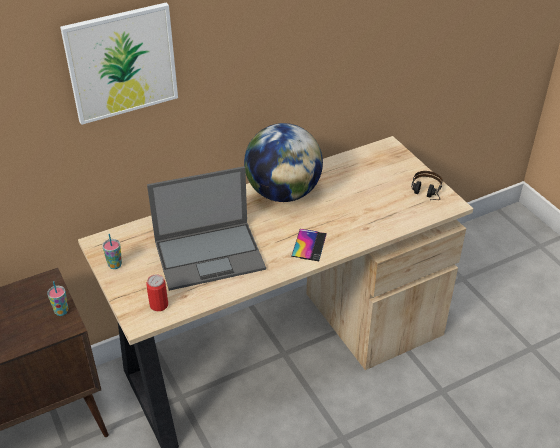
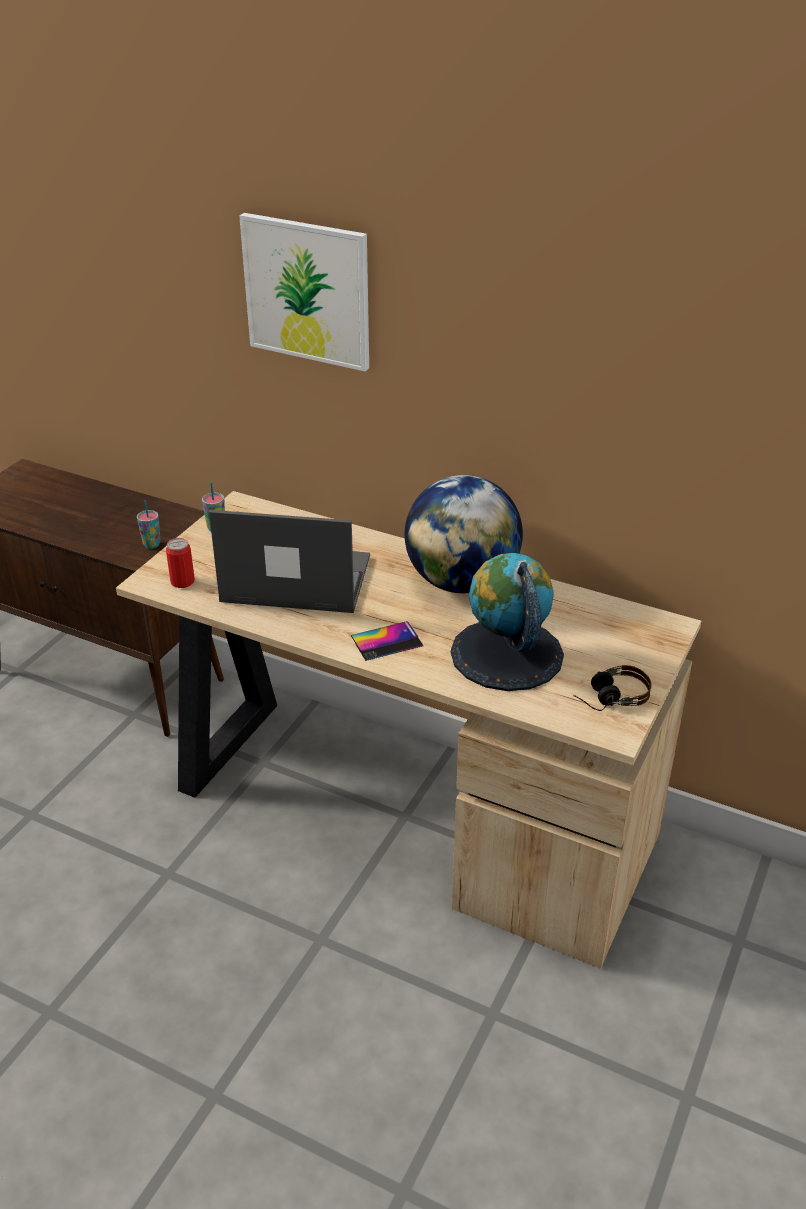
camera: 55 degrees right, 5 degrees down
(210, 254) = (294, 579): laptop -> laptop turned 150 degrees clockwise
(361, 208) = (506, 654): none -> globe

